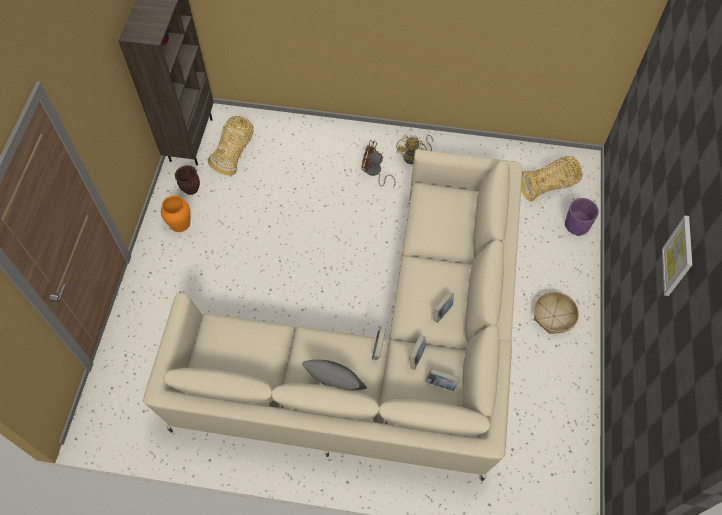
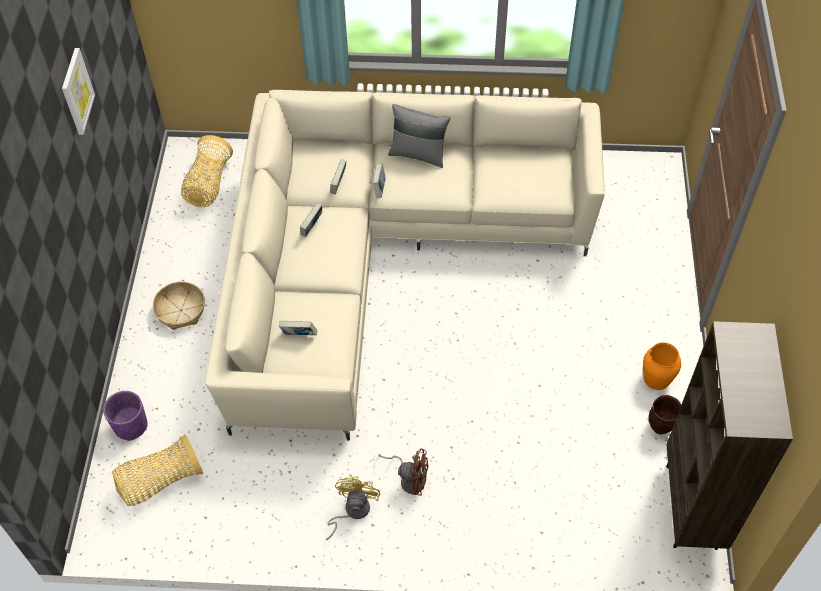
camera: 175 degrees right, 5 degrees down
(234, 153) = (619, 490): basket -> basket (208, 185)
(441, 384) = (313, 164): book -> book (299, 335)

